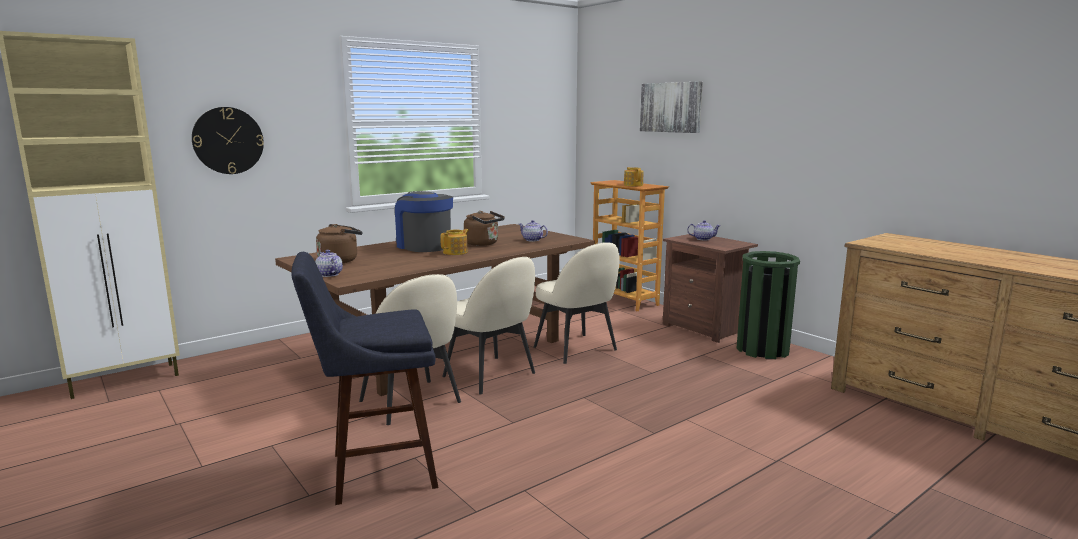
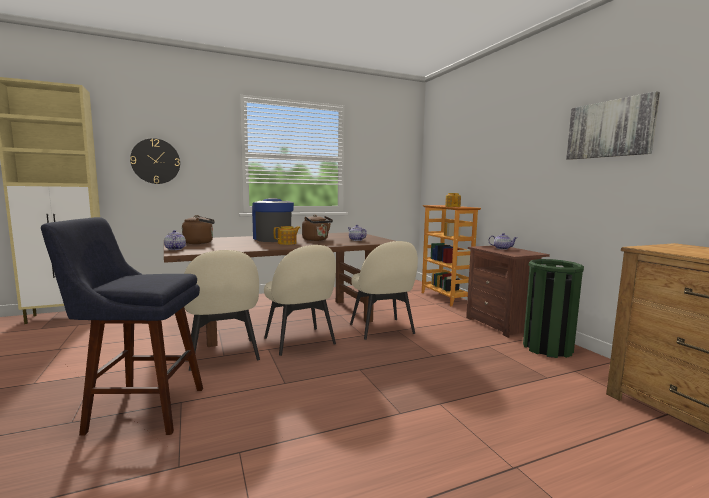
camera: 15 degrees right, 5 degrees down
(671, 107) = (484, 145): picture -> picture (609, 129)

